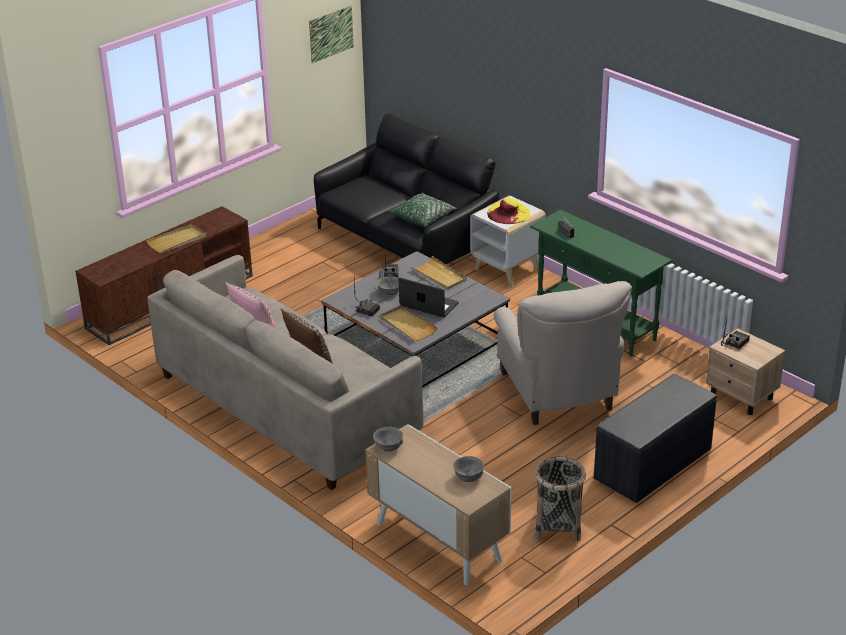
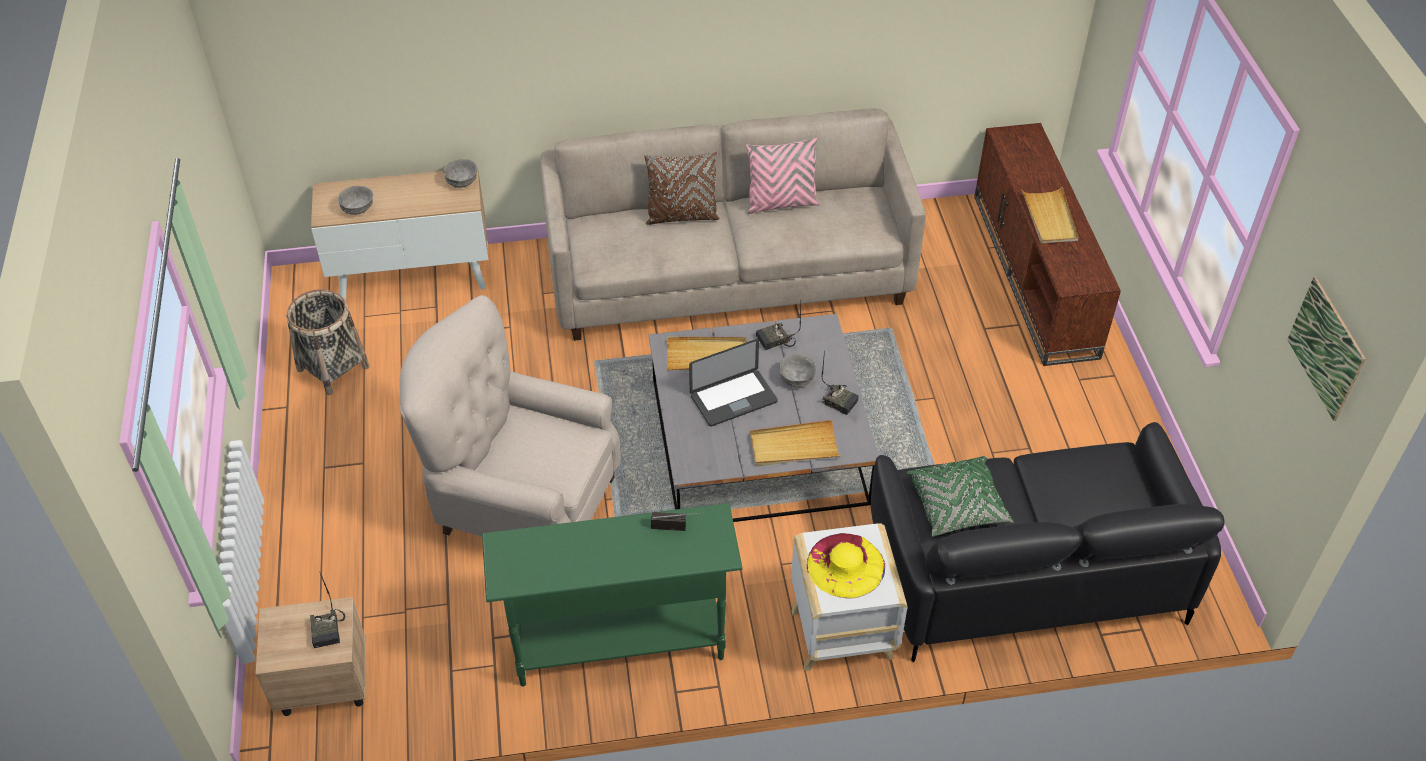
camera: 125 degrees right, 15 degrees up
(653, 464) = (321, 503): grey bench -> none

